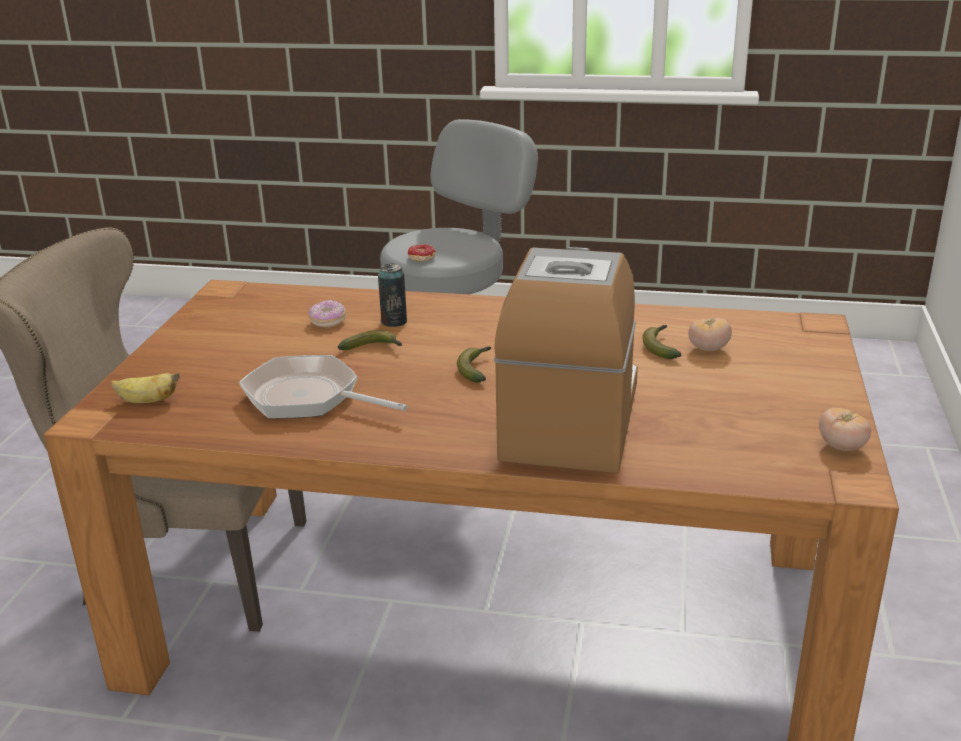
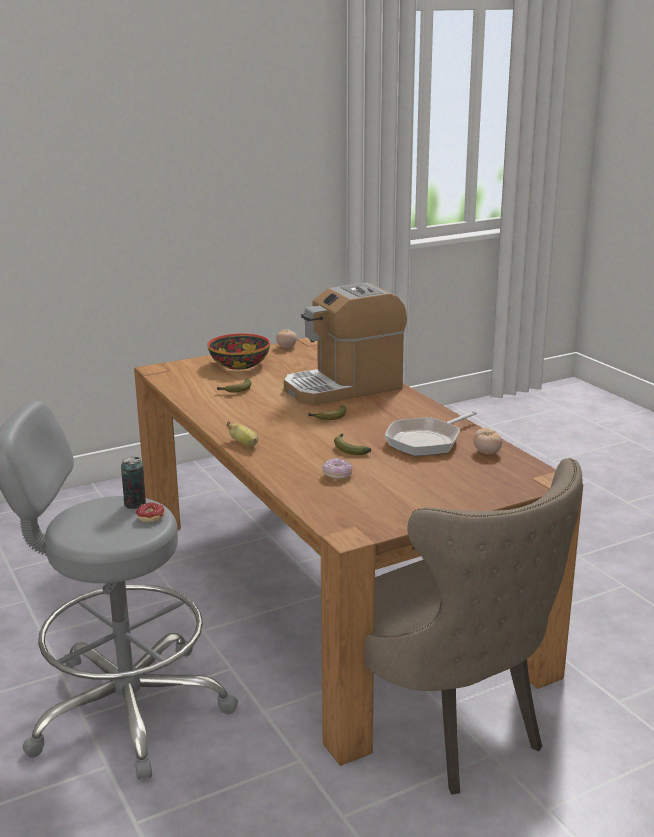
camera: 130 degrees left, 5 degrees down
(147, 401) = (508, 476): banana -> banana (244, 444)
(308, 398) = (427, 441): frying pan -> frying pan turned 60 degrees clockwise
(394, 322) = (305, 457): can -> can (135, 504)
(708, 349) = (223, 382): tomato -> tomato (487, 452)
(776, 380) = (240, 365): none -> bowl

